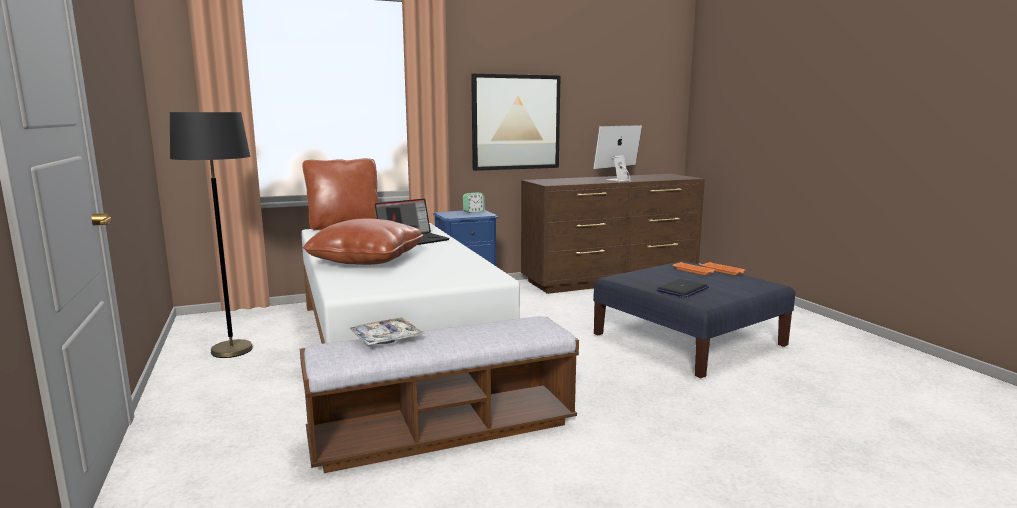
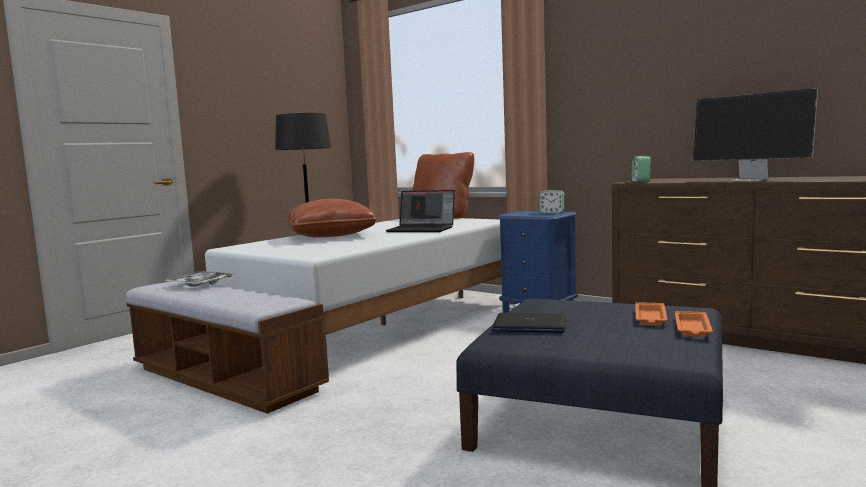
camera: 60 degrees right, 5 degrees down
(515, 122) = (638, 104): picture -> none
(552, 183) = (640, 181): none -> alarm clock
(617, 180) = (751, 180): monitor -> monitor turned 150 degrees counterclockwise

